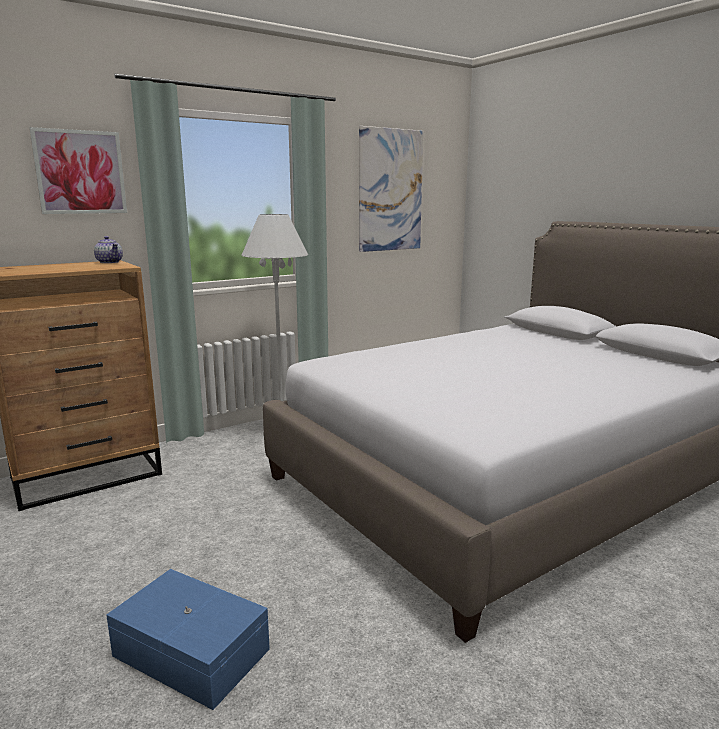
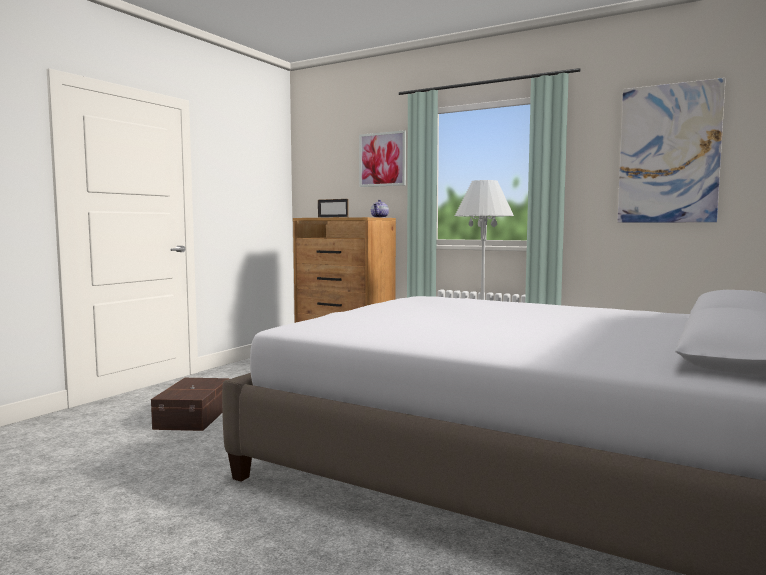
camera: 65 degrees right, 10 degrees down
(66, 270) = (333, 217): none -> picture frame
(192, 650) = (195, 416): blue storage box -> brown storage box

